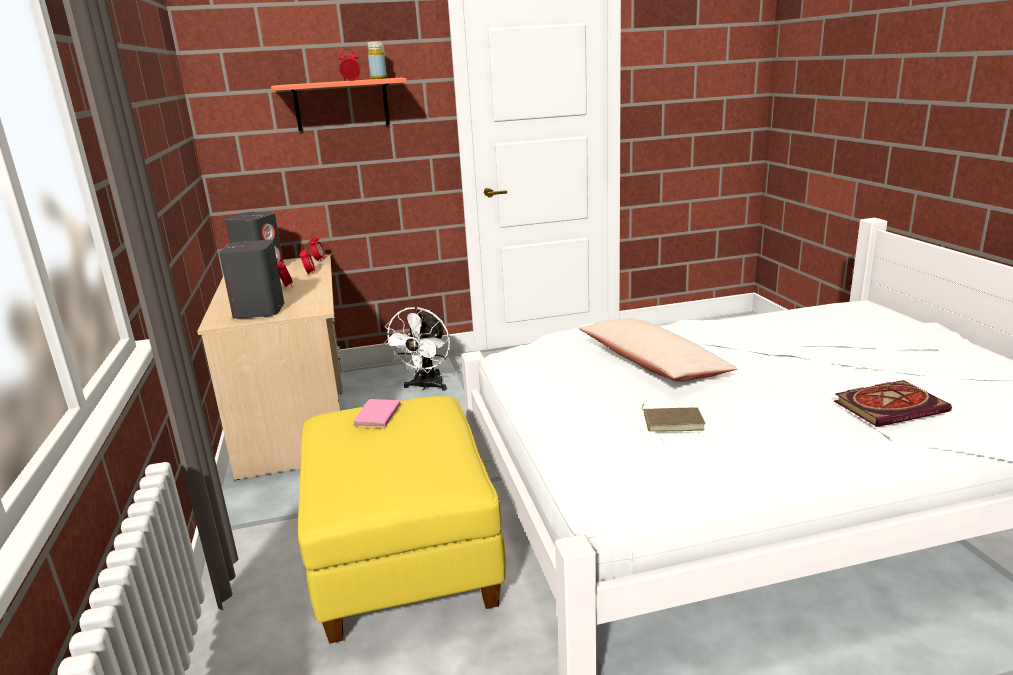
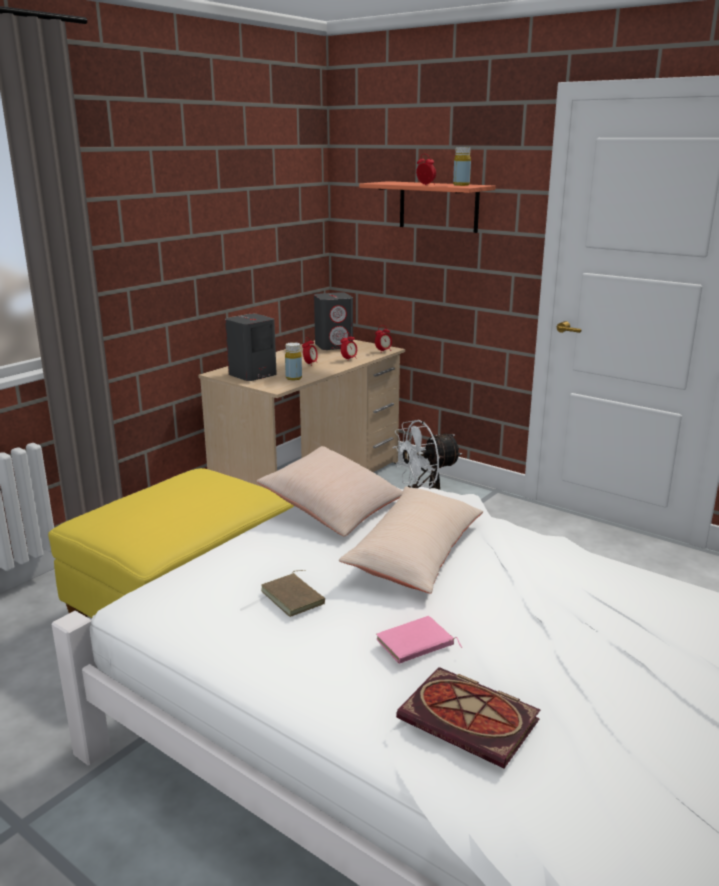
camera: 50 degrees right, 0 degrees up
(307, 299) = (293, 378): none -> yellow bottle
(379, 416) = (210, 485): pink book -> pink book (416, 645)
(537, 371) = (332, 508): none -> beige pillow

